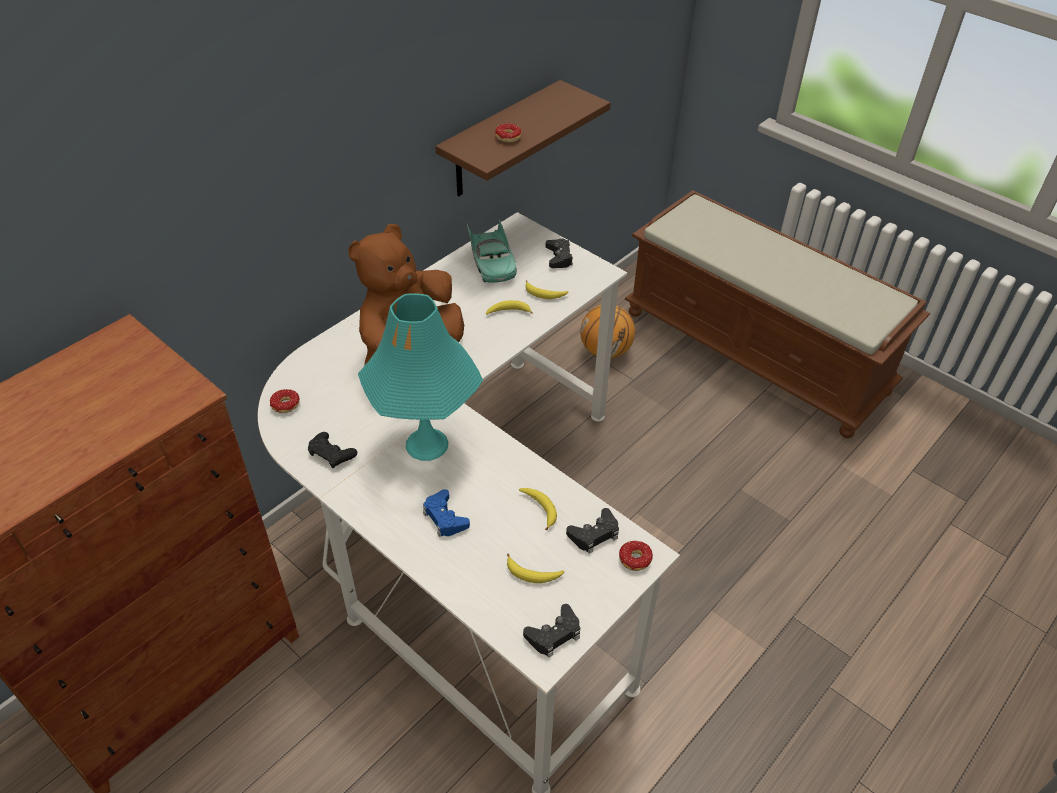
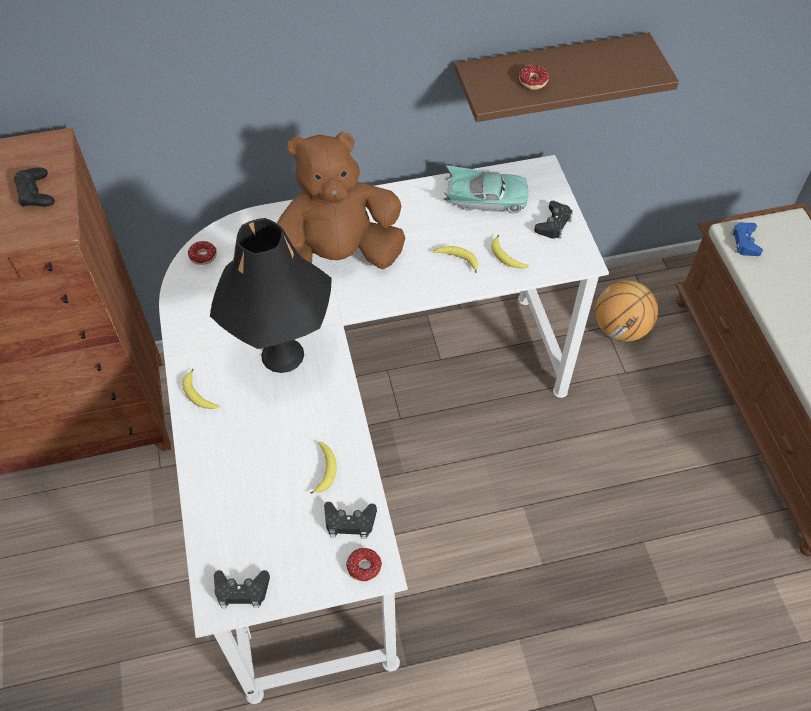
camera: 35 degrees right, 10 degrees up
(331, 454) = (203, 321): black game controller -> black game controller (36, 193)
(426, 444) = (282, 354): turquoise table lamp -> black table lamp
(445, 518) = (242, 432): blue game controller -> blue game controller (745, 242)
(492, 262) = (485, 199): turquoise toy car -> turquoise toy car turned 105 degrees counterclockwise
(533, 574) = (269, 526): banana -> banana (199, 395)

